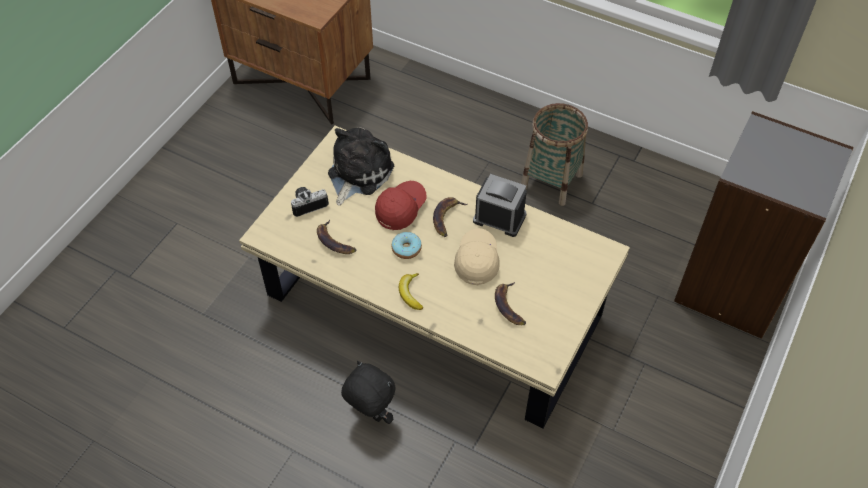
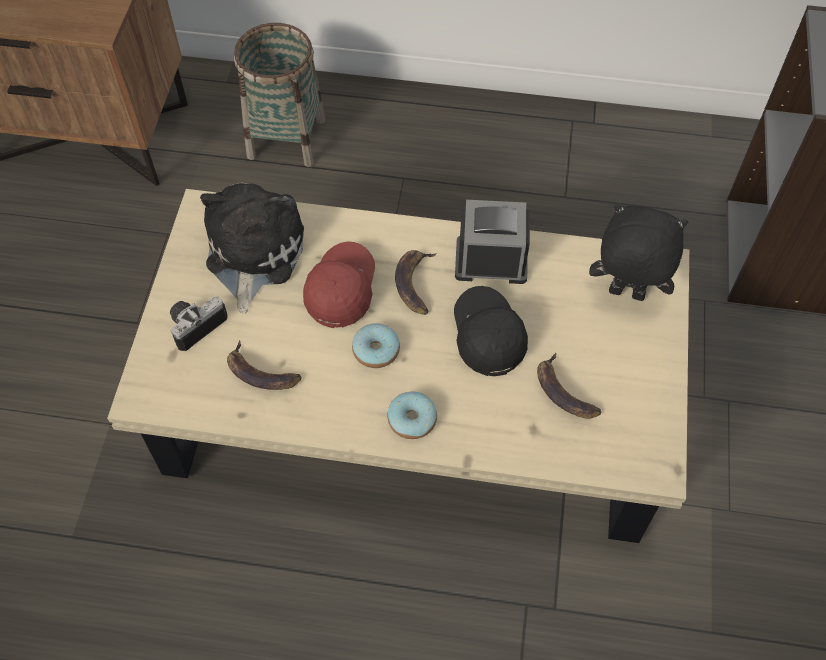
camera: 20 degrees left, 5 degrees up
(370, 415) = (389, 608): black plush toy -> black plush toy (625, 295)
(410, 293) = (412, 420): banana -> donut
(477, 261) = (487, 337): beige cap -> black cap
(551, 181) = (498, 181): basket -> basket (286, 138)

